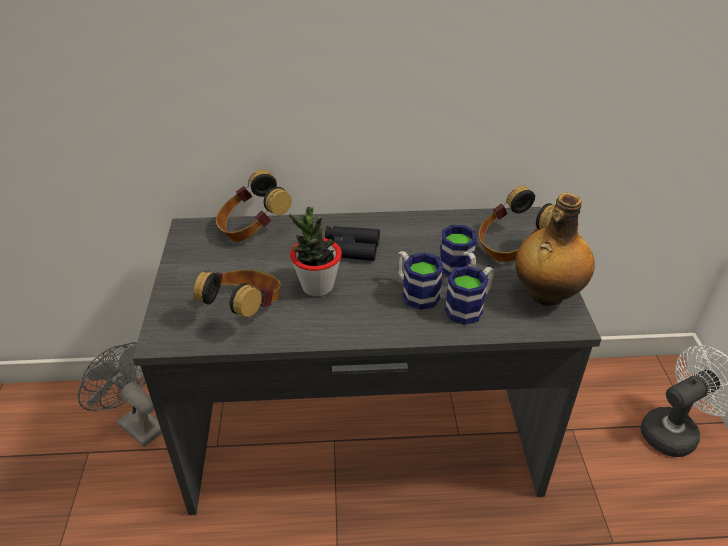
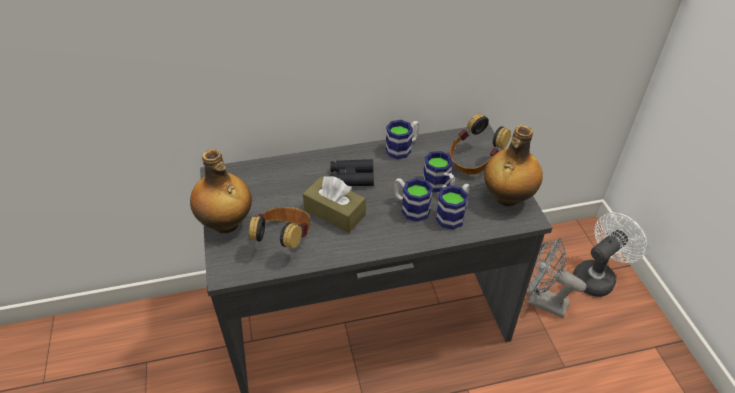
camera: 10 degrees left, 5 degrees up
(135, 423) = (179, 332): grey fan -> grey fan (541, 301)
(181, 284) = (226, 224): none -> bottle
(253, 229) = (269, 169): headphones -> none
(317, 286) = (334, 212): potted plant -> brown tissue box
(423, 223) = (403, 148): none -> mug

